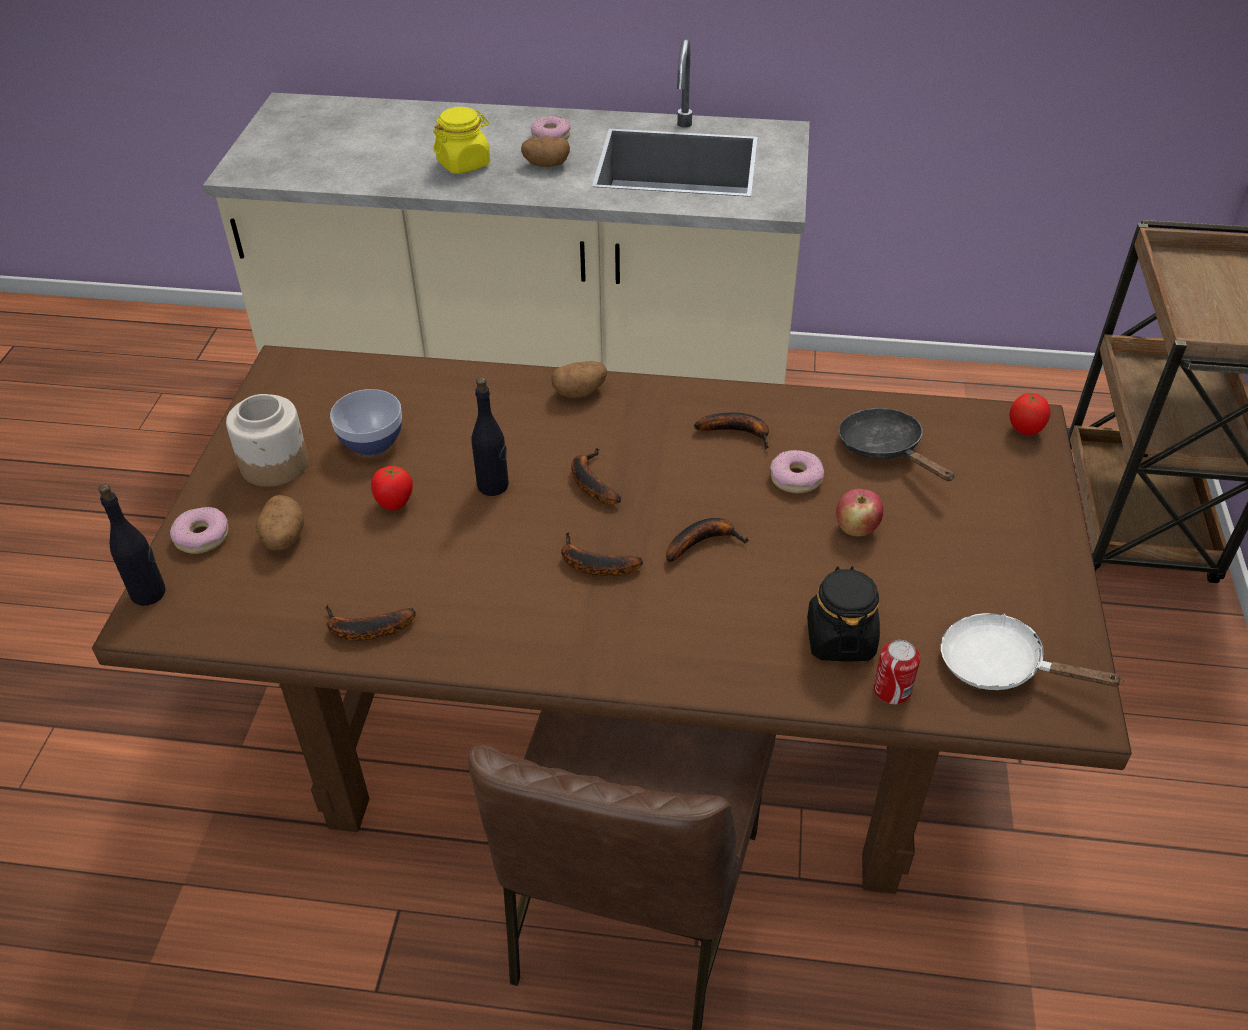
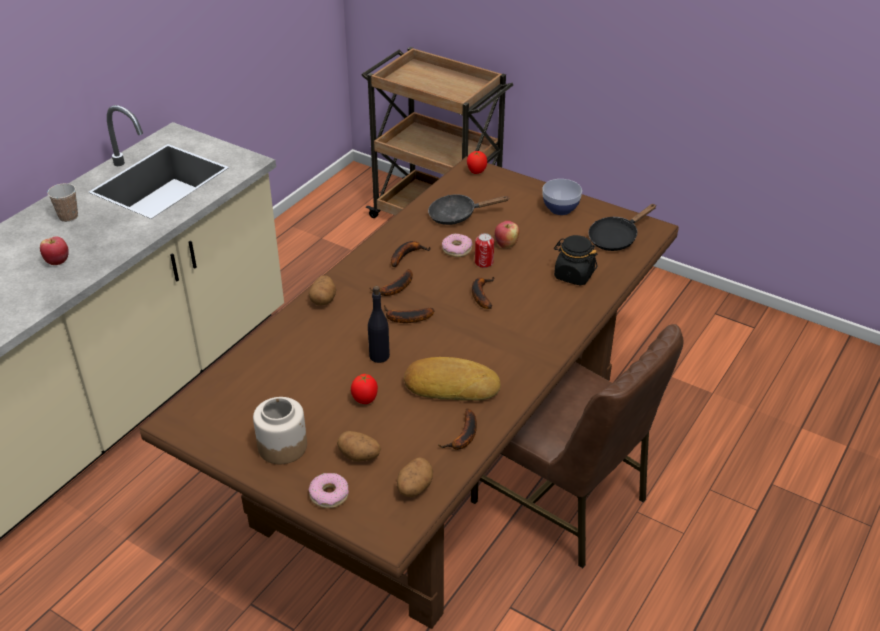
camera: 65 degrees left, 5 degrees down
(149, 593) = (366, 530): black bottle -> none
(372, 443) = (298, 397): bowl -> bowl (560, 209)
(464, 163) = (58, 261): yellow jar -> apple
(470, 579) = (451, 385): none -> bread
(546, 165) = (102, 228): potato -> potato (414, 488)
(551, 136) = (68, 217): donut -> cup
(592, 565) = (471, 337): banana -> banana (395, 289)
(892, 690) = (612, 272): can -> can (484, 262)
(1000, 666) = (616, 238): white frying pan -> black frying pan

